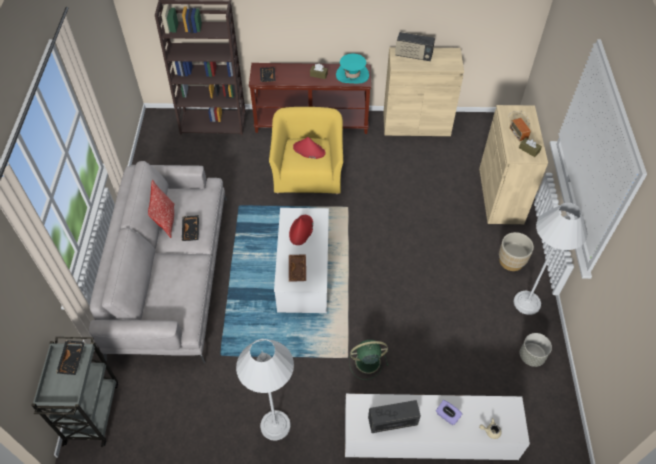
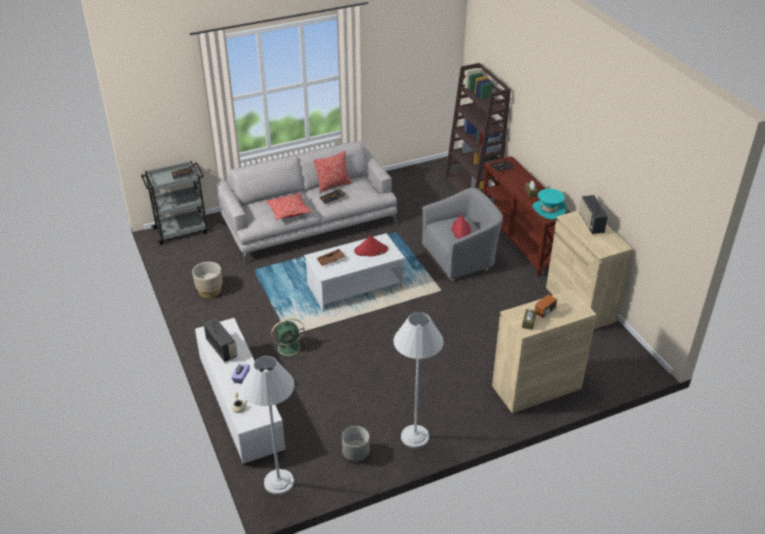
camera: 65 degrees right, 15 degrees down
(186, 278) = (289, 211): none -> pillow
(275, 425) = (210, 315): white floor lamp -> white floor lamp (279, 482)
(308, 173) = (460, 257): yellow armchair -> grey armchair
(366, 362) = (290, 347): green fan -> green fan turned 105 degrees clockwise
(511, 261) = (457, 414): beige planter -> beige planter (209, 291)

